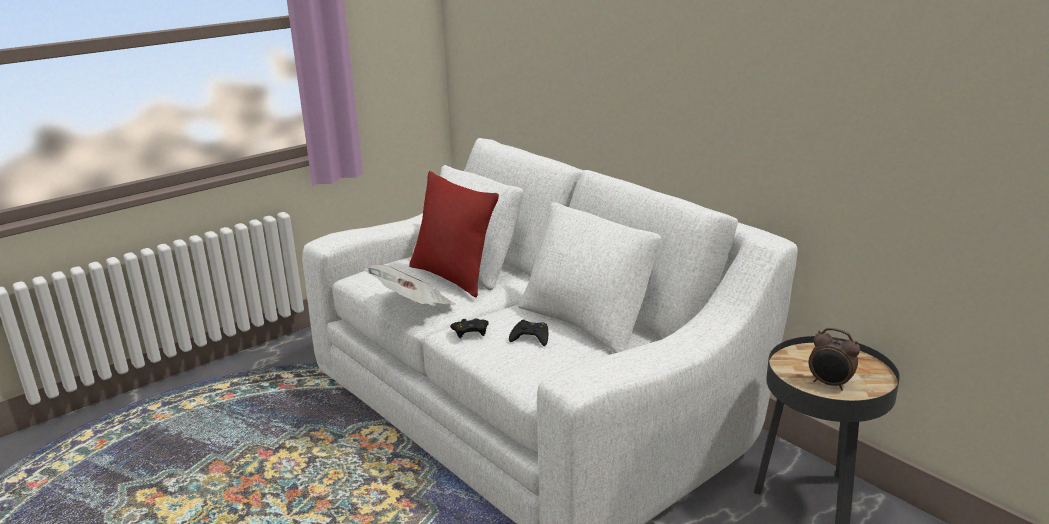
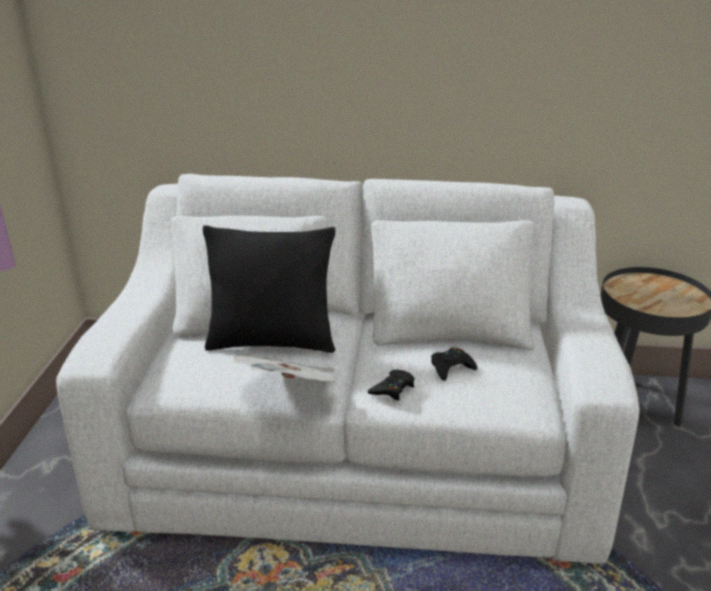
camera: 45 degrees left, 5 degrees up
(453, 277) = (272, 342): red pillow -> black pillow
(829, 384) = (671, 305): alarm clock -> none

